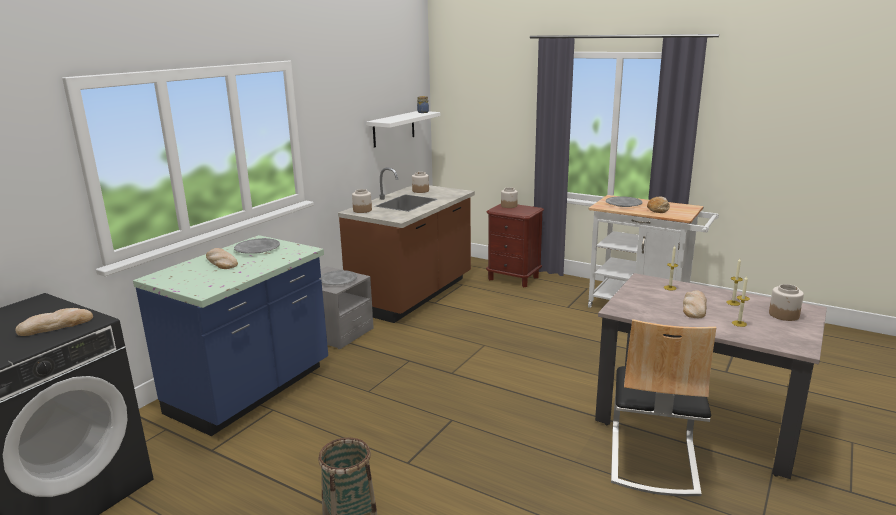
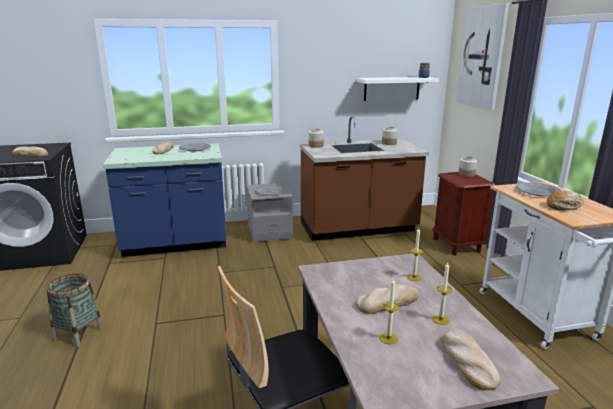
camera: 45 degrees right, 0 degrees up
(486, 87) = (482, 57): none -> picture
(784, 315) = (467, 361): jar -> bread

